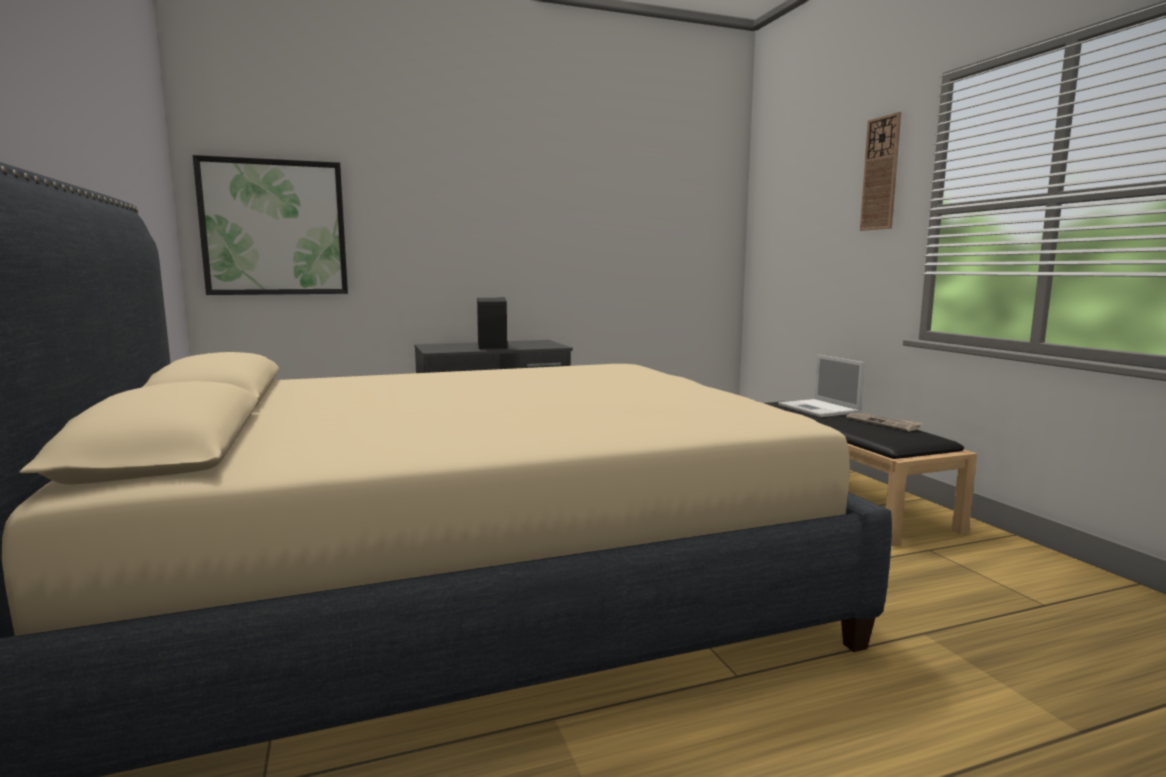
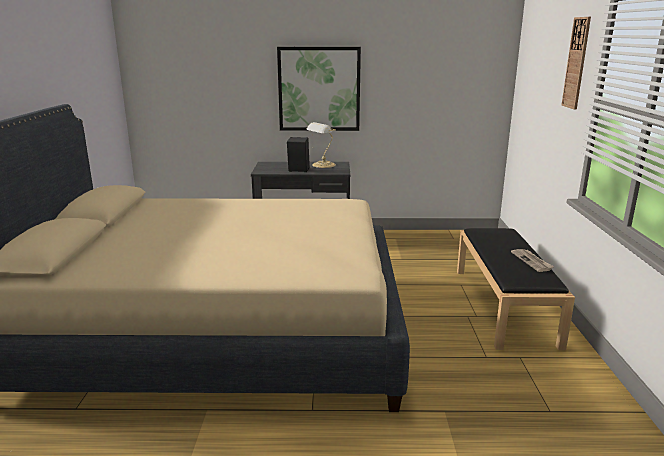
camera: 20 degrees right, 10 degrees up
(274, 228) = (174, 87): picture -> picture (319, 89)
(518, 343) = (322, 165): none -> table lamp
(819, 409) = (504, 240): laptop -> none

